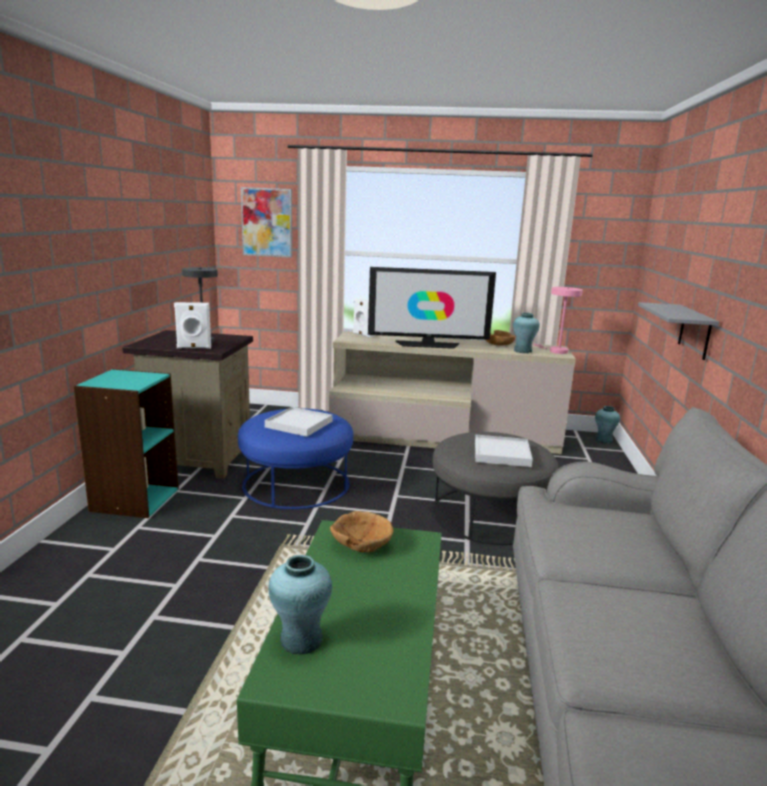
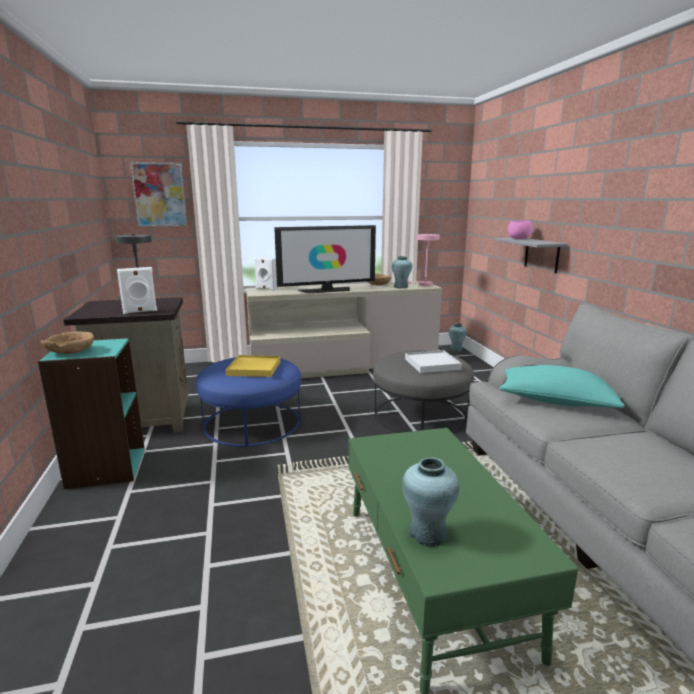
camera: 20 degrees left, 0 degrees up
(299, 424) = (254, 368): white tray -> yellow tray
(360, 544) = (398, 449): brown bowl -> brown bowl (70, 352)
(603, 532) = (556, 402): none -> turquoise pillow
(666, 307) = (518, 239): none -> pink bowl

